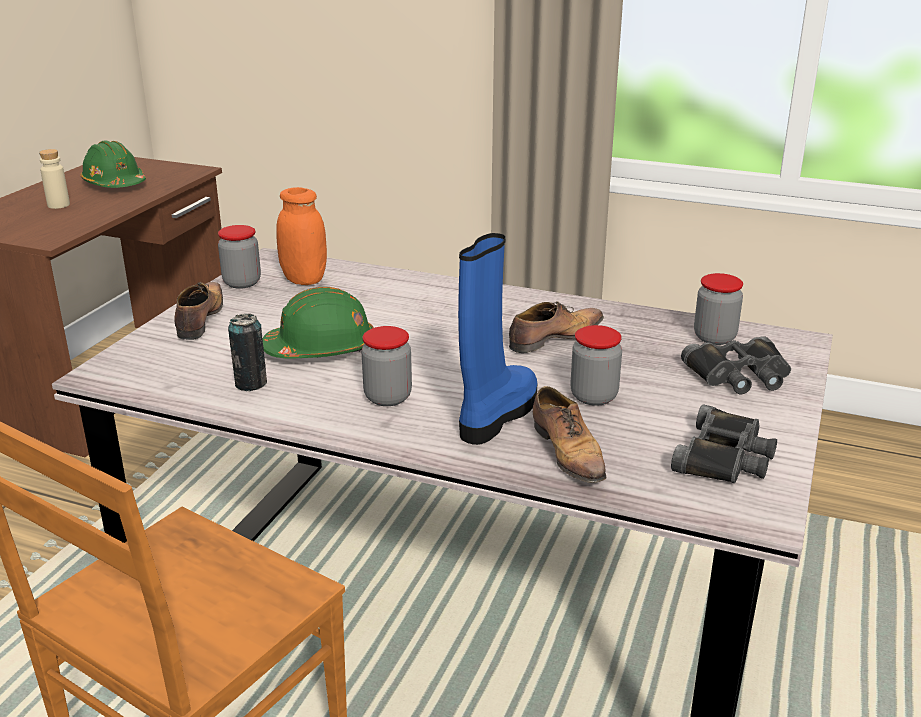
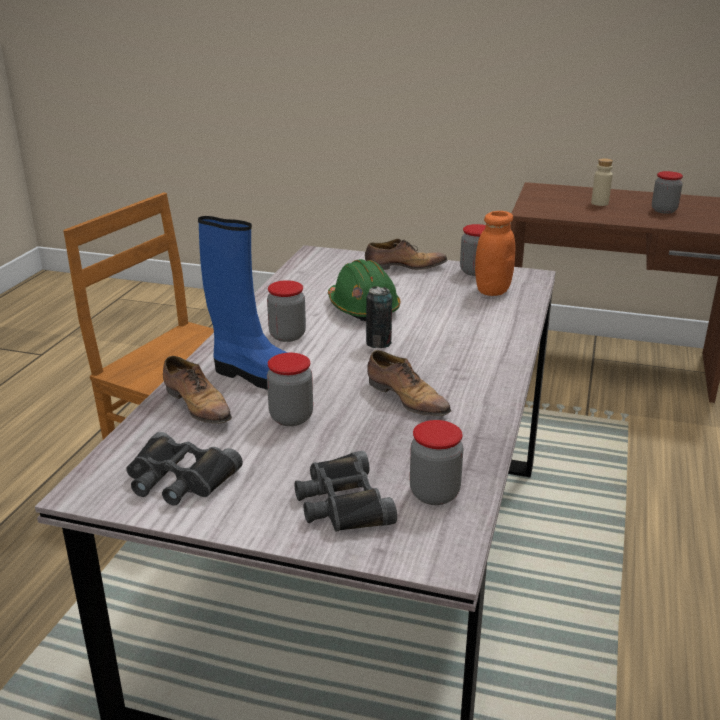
camera: 85 degrees right, 0 degrees up
(114, 184) = (664, 210): green hard hat -> jar
(251, 383) = (305, 292): can -> can (378, 343)
(568, 452) = (198, 405): shoe -> shoe turned 105 degrees counterclockwise

